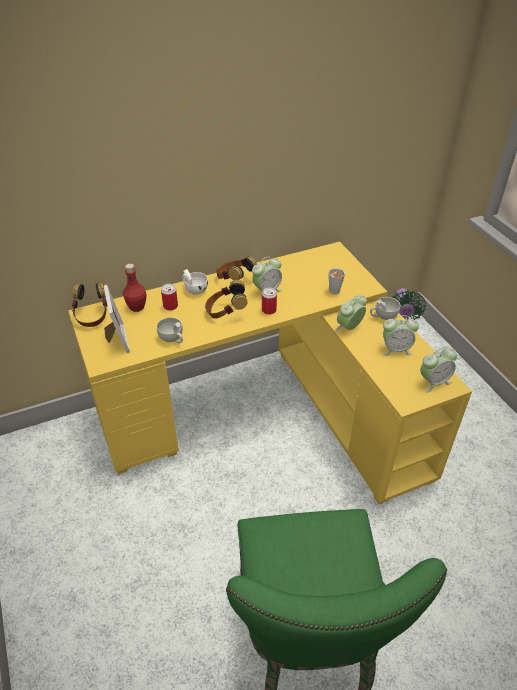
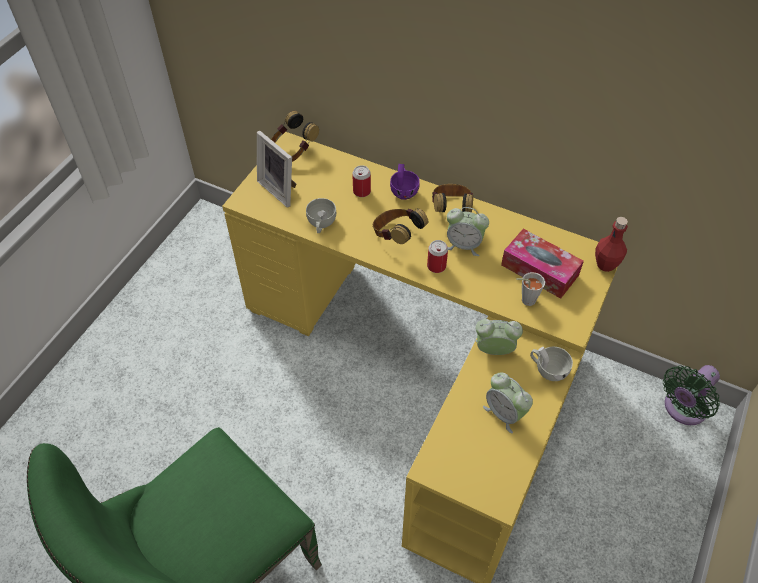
camera: 50 degrees right, 10 degrees up
(116, 340) = (280, 189): picture frame -> picture frame turned 105 degrees clockwise
(137, 307) = (335, 170): red bottle -> red bottle (605, 264)
(194, 289) = (404, 190): white cup -> purple cup
(319, 275) = (539, 270): none -> tissue box
(434, 382) = (488, 479): alarm clock -> none

